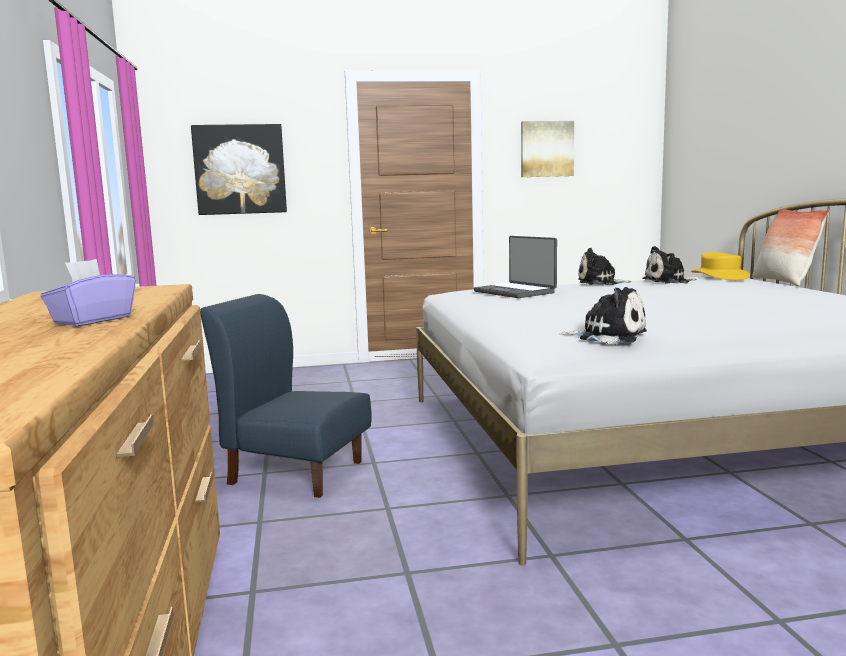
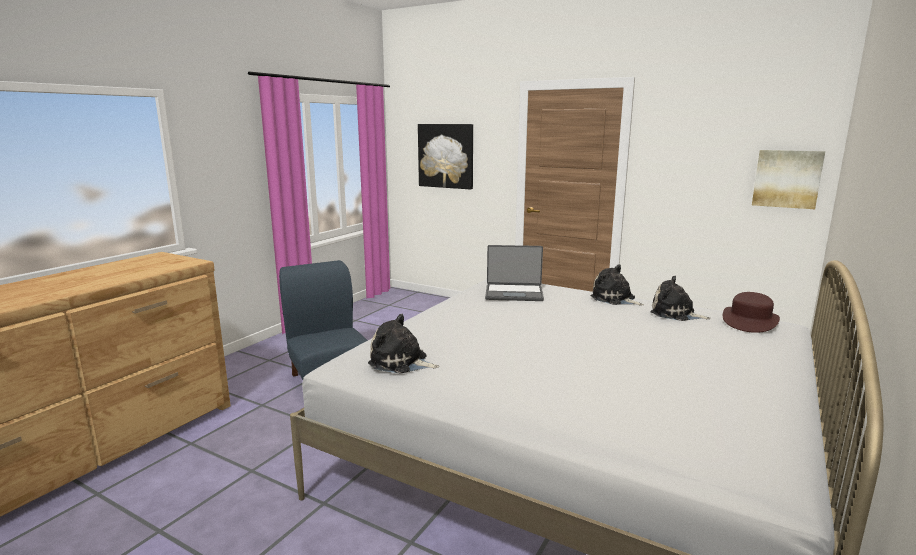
camera: 40 degrees right, 5 degrees up
(92, 320) = (70, 287): purple tissue box -> none
(515, 292) = (514, 293): laptop -> laptop turned 90 degrees counterclockwise
(546, 149) = (694, 151): picture -> picture (787, 179)
(608, 336) = (401, 362): plush toy -> plush toy turned 135 degrees clockwise
(720, 276) = (750, 321): yellow hat -> brown hat
(783, 282) = (799, 348): pillow -> none

